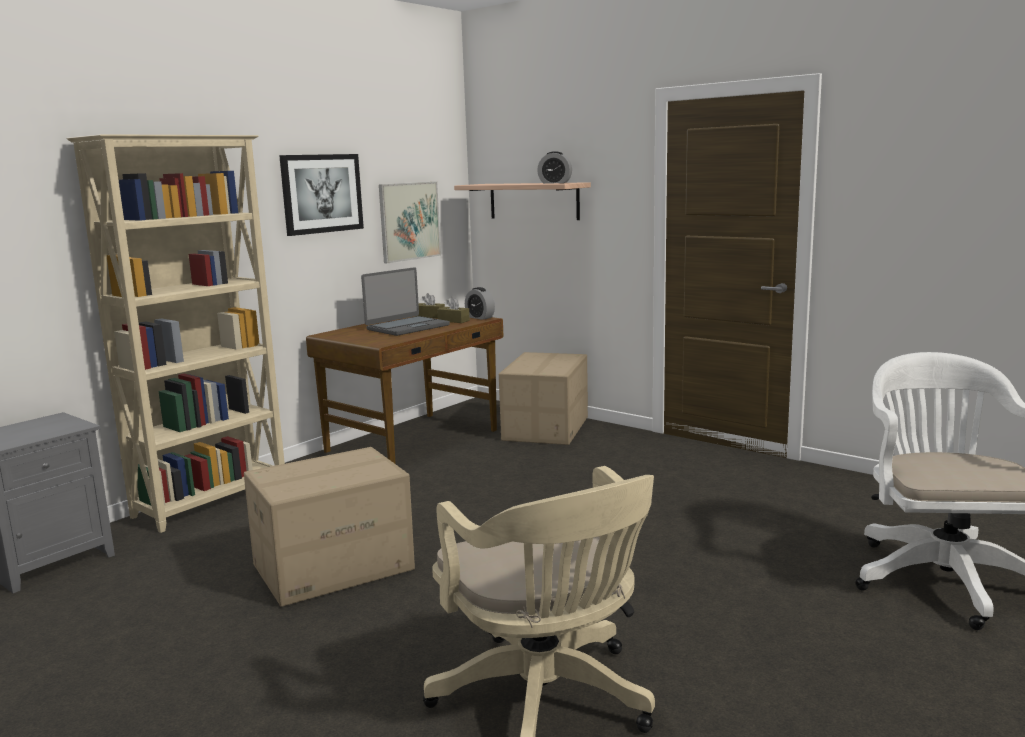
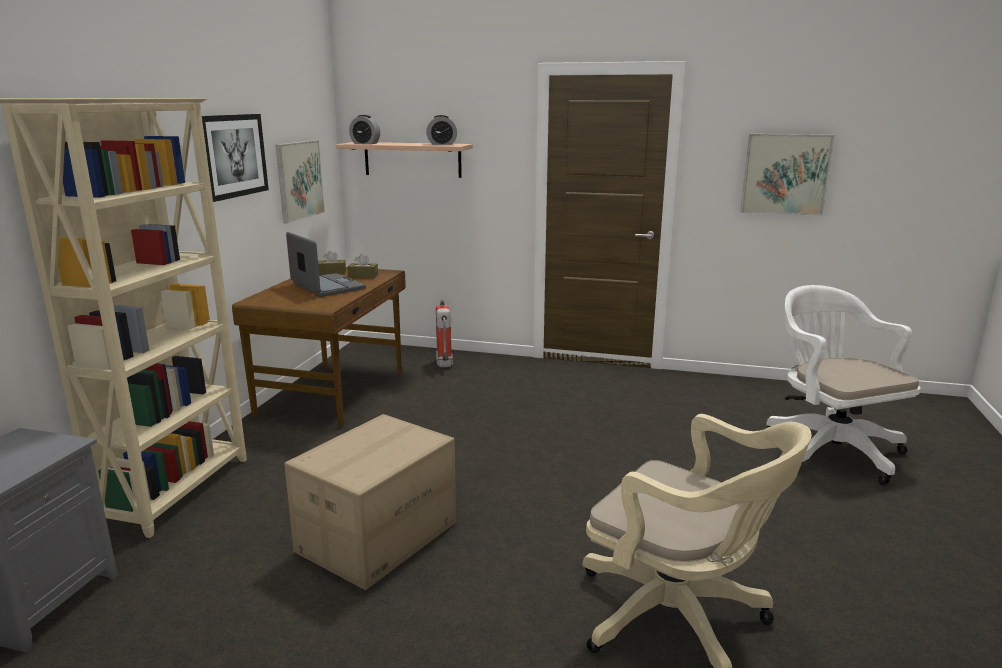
camera: 25 degrees left, 5 degrees up
(407, 327) = (327, 286): laptop -> laptop turned 60 degrees counterclockwise
(480, 317) = (383, 271): alarm clock -> alarm clock (365, 143)
(546, 429) = (444, 365): cardboard box -> fire extinguisher
(953, 210) = (785, 174): none -> picture

